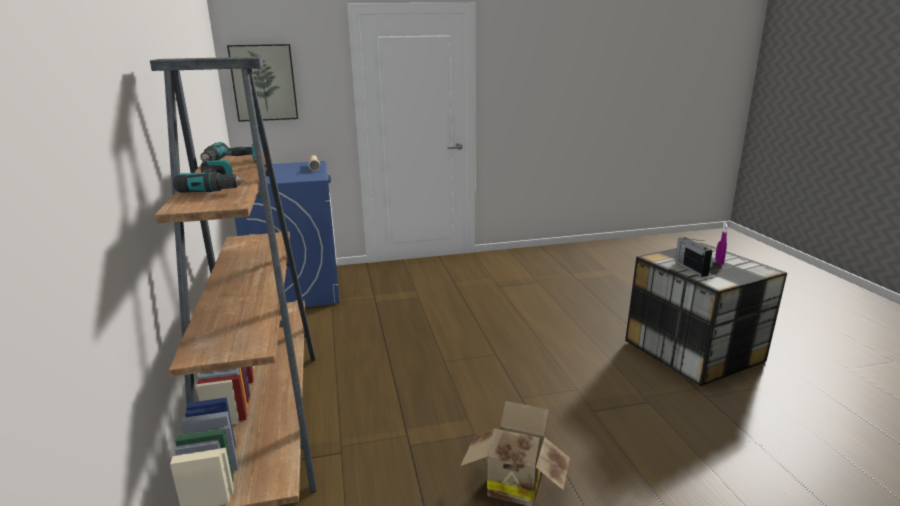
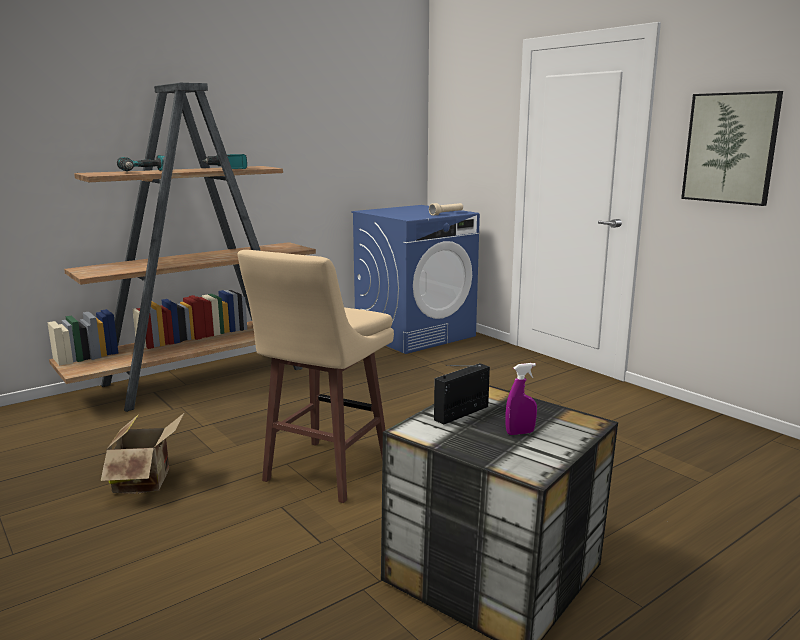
camera: 65 degrees right, 5 degrees down
(264, 83) = (453, 126): picture -> picture (730, 148)
(545, 383) = (324, 472): none -> beige stool

